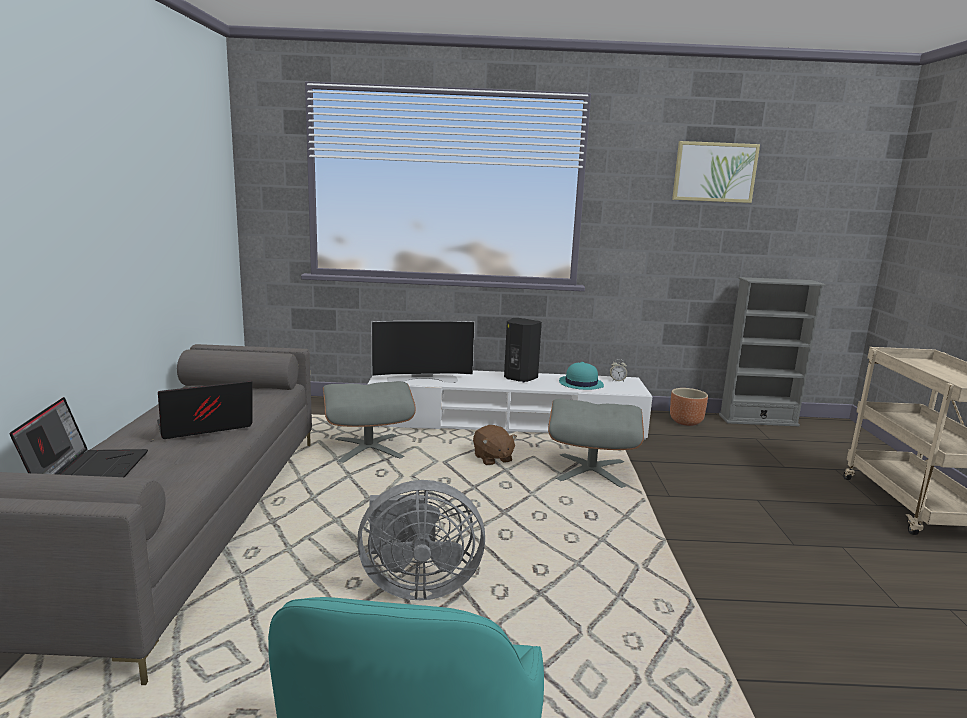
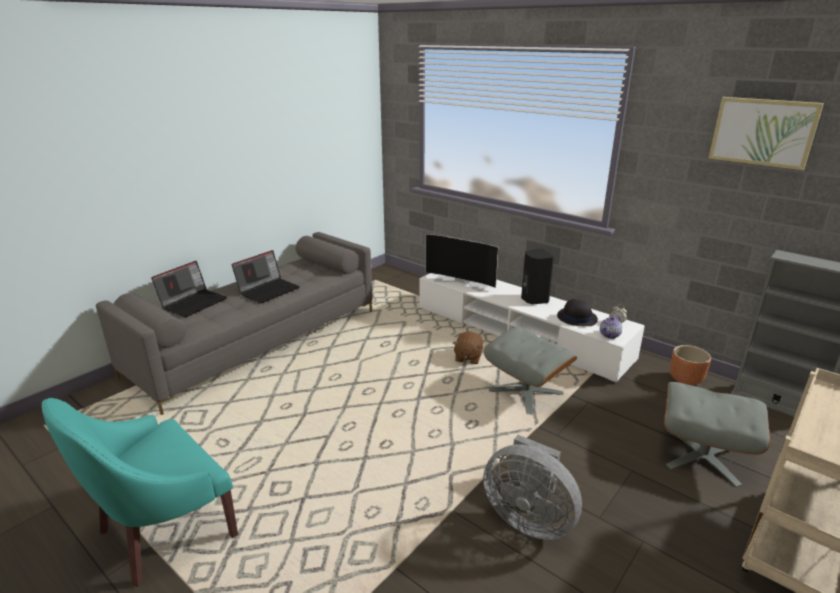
camera: 40 degrees right, 10 degrees up
(204, 428) = (268, 290): laptop -> laptop turned 120 degrees clockwise
(368, 448) = (401, 324): grey ottoman -> grey ottoman (702, 456)
(416, 585) = (312, 421): grey fan -> grey fan (528, 518)
(580, 384) = (576, 317): turquoise hat -> black hat
(628, 390) = (610, 335): none -> teapot

